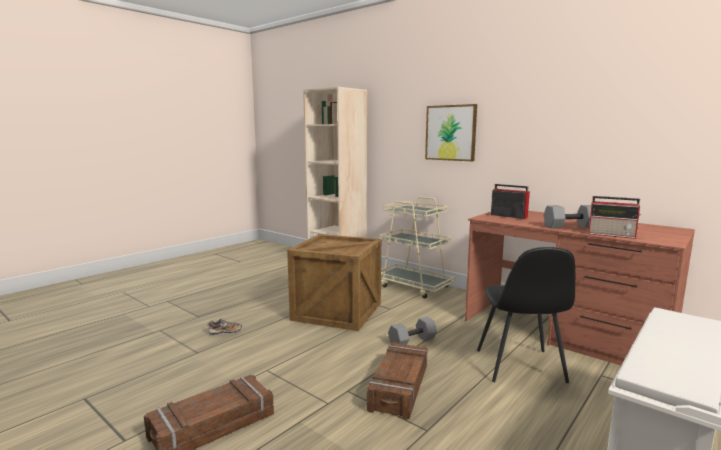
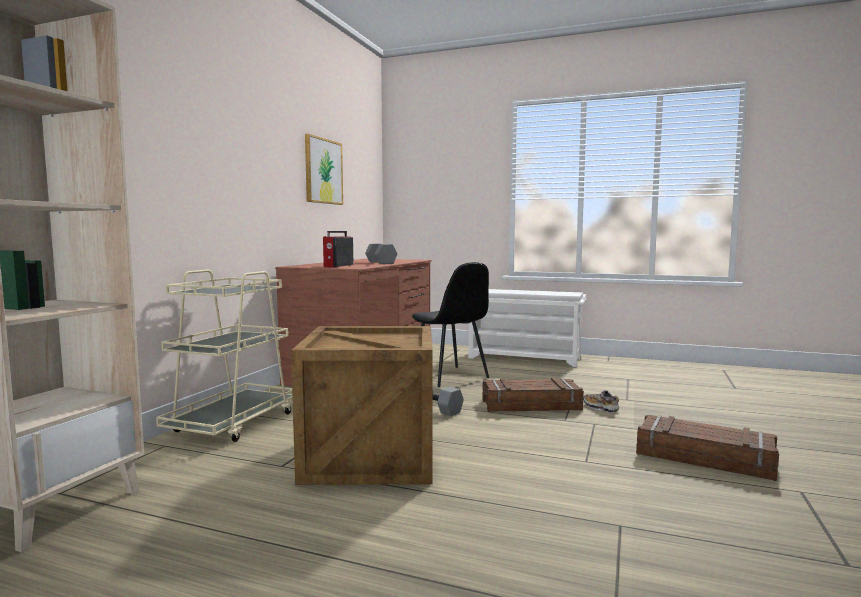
camera: 110 degrees left, 5 degrees down
(225, 332) = (530, 528): shoe -> shoe (600, 408)
(450, 133) = (211, 162): picture -> picture (323, 171)
(520, 367) = (449, 377): black chair -> black chair turned 75 degrees clockwise
(612, 235) = (406, 261): radio -> none

